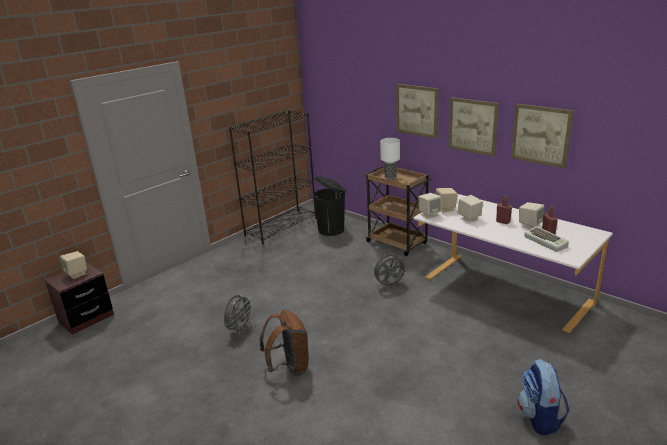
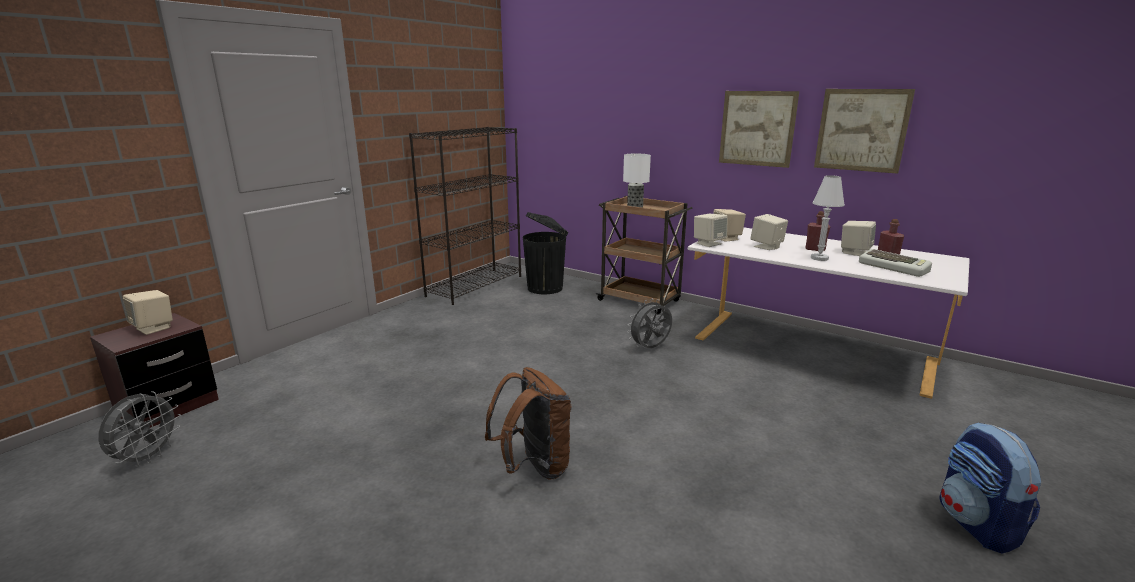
camera: 10 degrees left, 5 degrees down
(240, 329) = (438, 412): grey fan -> grey fan (148, 457)
(417, 110) = (673, 115): picture -> none
(499, 231) = (819, 258): none -> white table lamp

